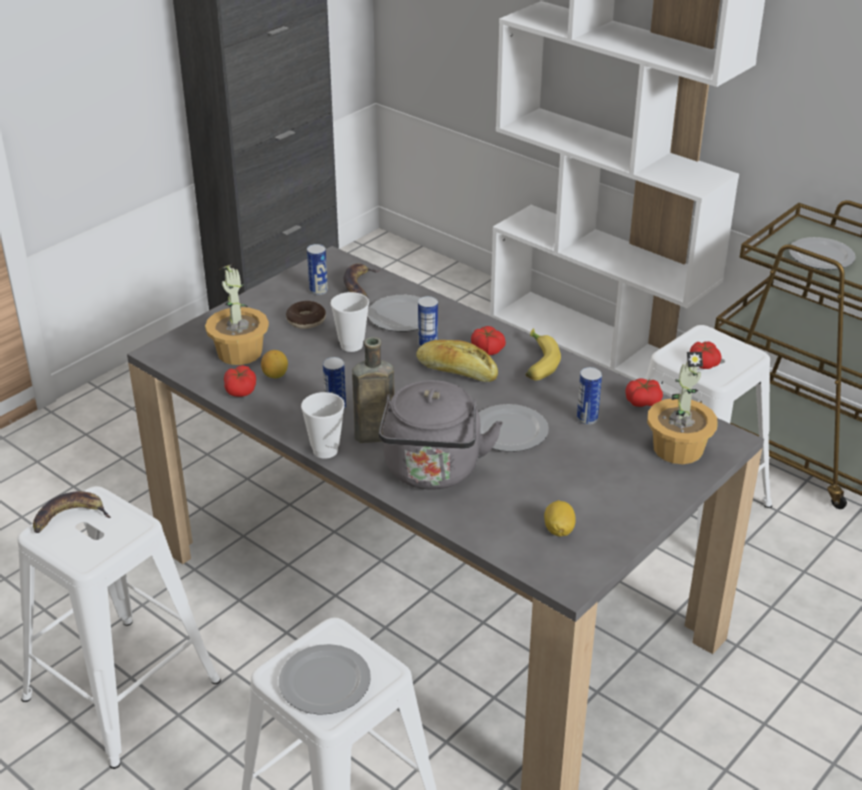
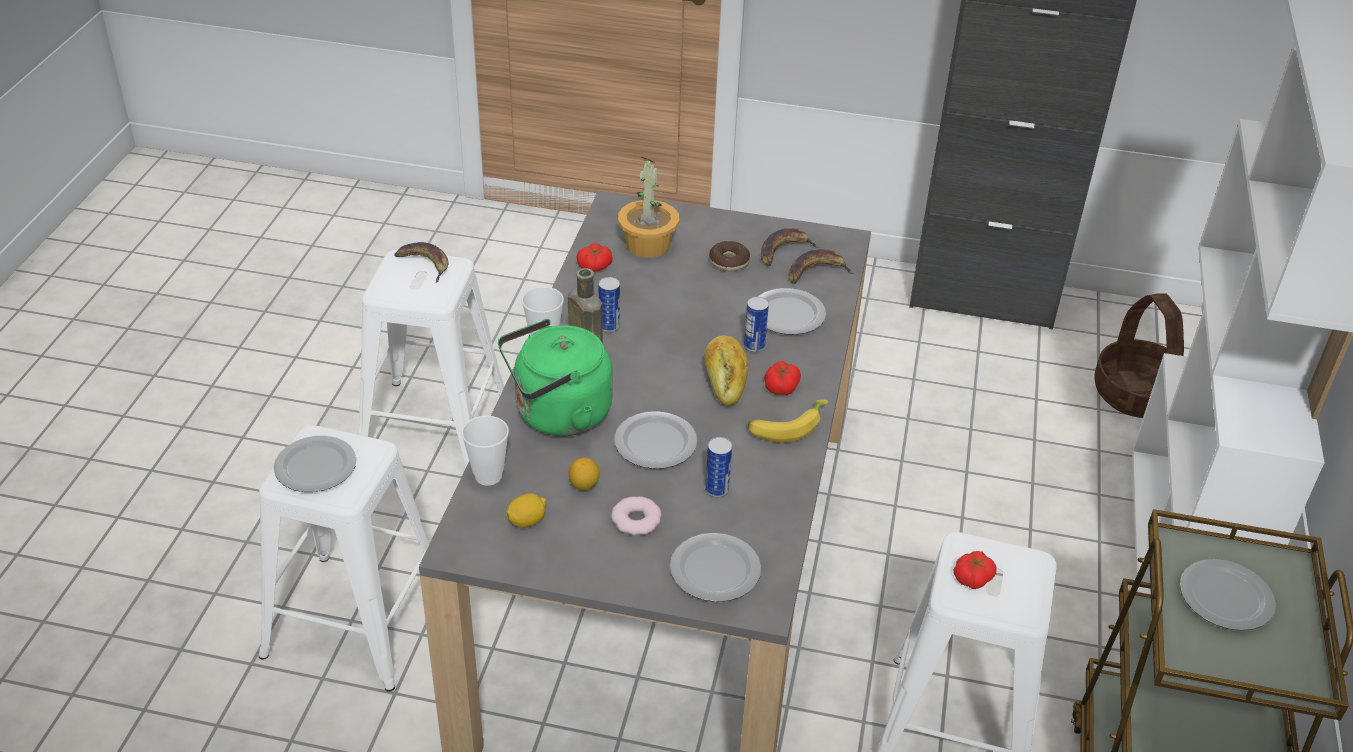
camera: 60 degrees right, 5 degrees up
(275, 375) = (630, 276): lemon -> lemon (584, 485)
(318, 290) = (784, 251): can -> banana
(351, 345) = (712, 301): cup -> cup (488, 476)
(432, 472) = (557, 415): grey kettle -> green kettle
(438, 290) = (1137, 394): none -> basket
(596, 470) = (636, 520): none -> donut
(643, 401) = (780, 522): tomato -> none
(678, 448) = (716, 571): potted plant -> plate

